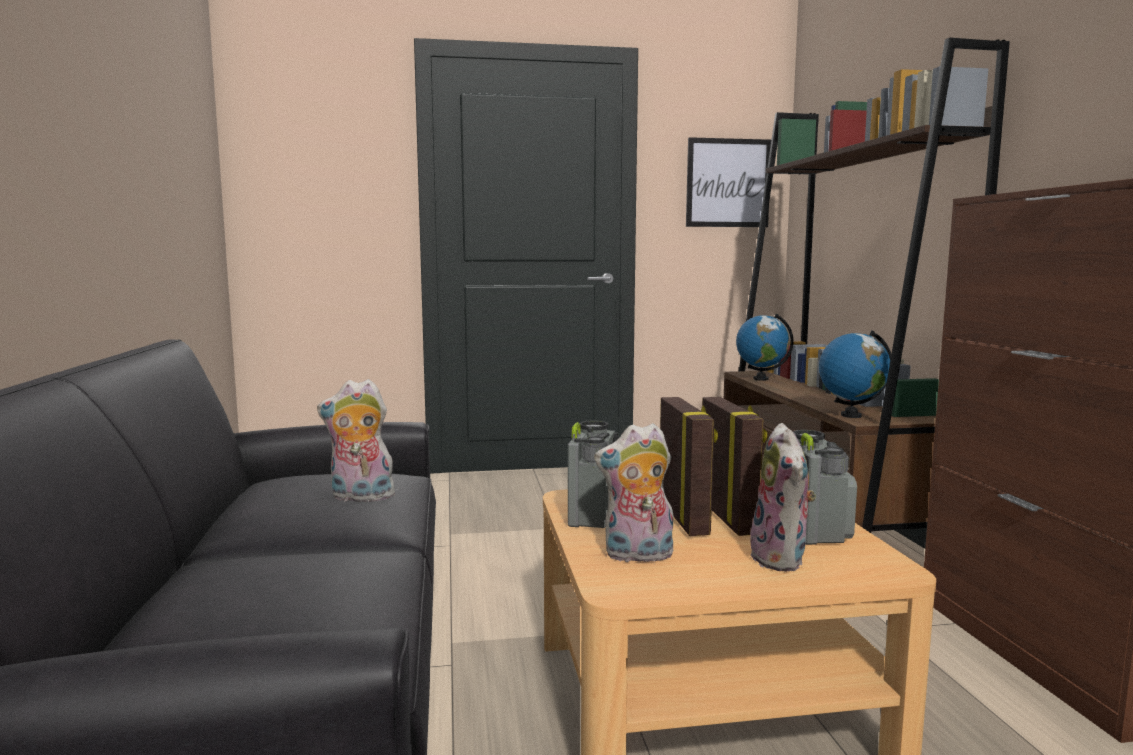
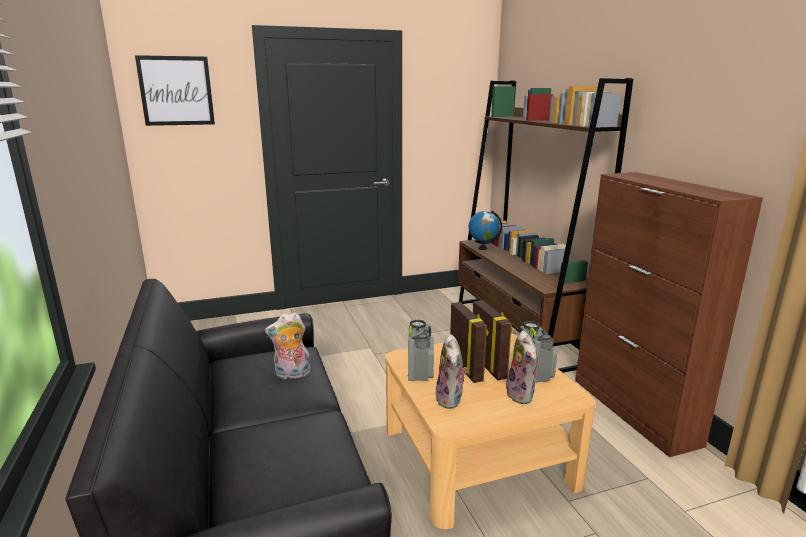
camera: 10 degrees left, 10 degrees up
(637, 556) = (451, 400): plush toy -> plush toy turned 75 degrees counterclockwise
(728, 183) = (458, 118): picture -> picture (176, 91)
(851, 415) = (540, 284): globe -> none

